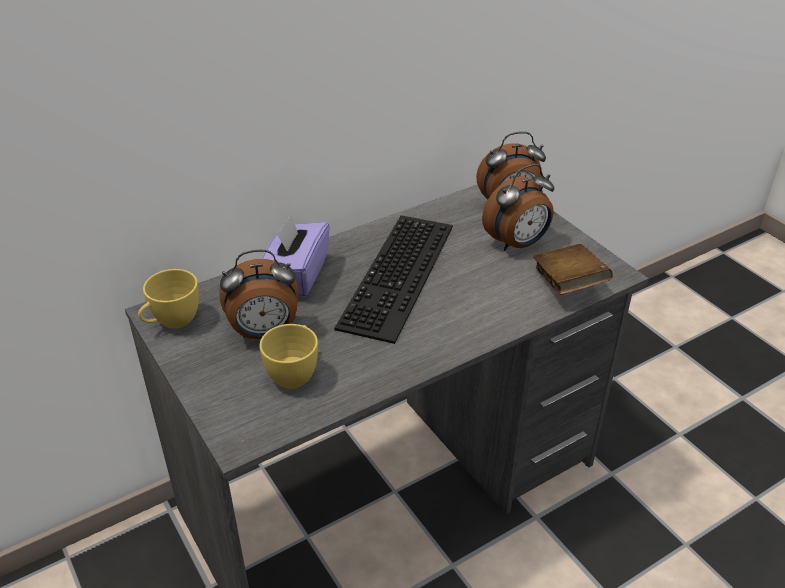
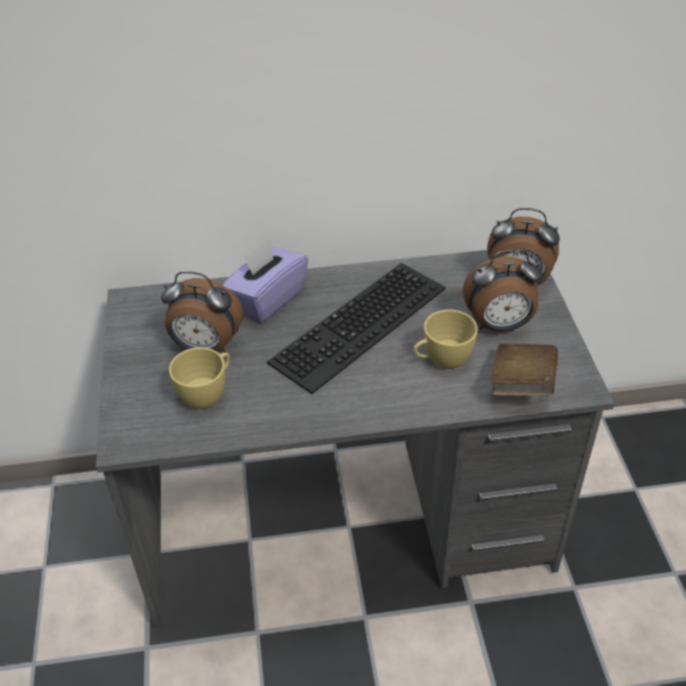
camera: 25 degrees right, 5 degrees up
(171, 322) = (136, 313): yellow cup -> yellow cup (441, 361)

